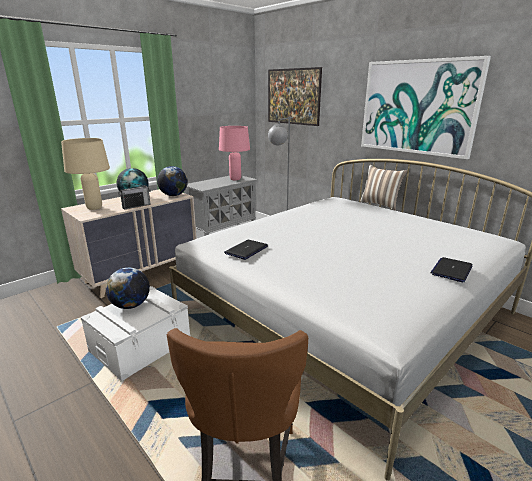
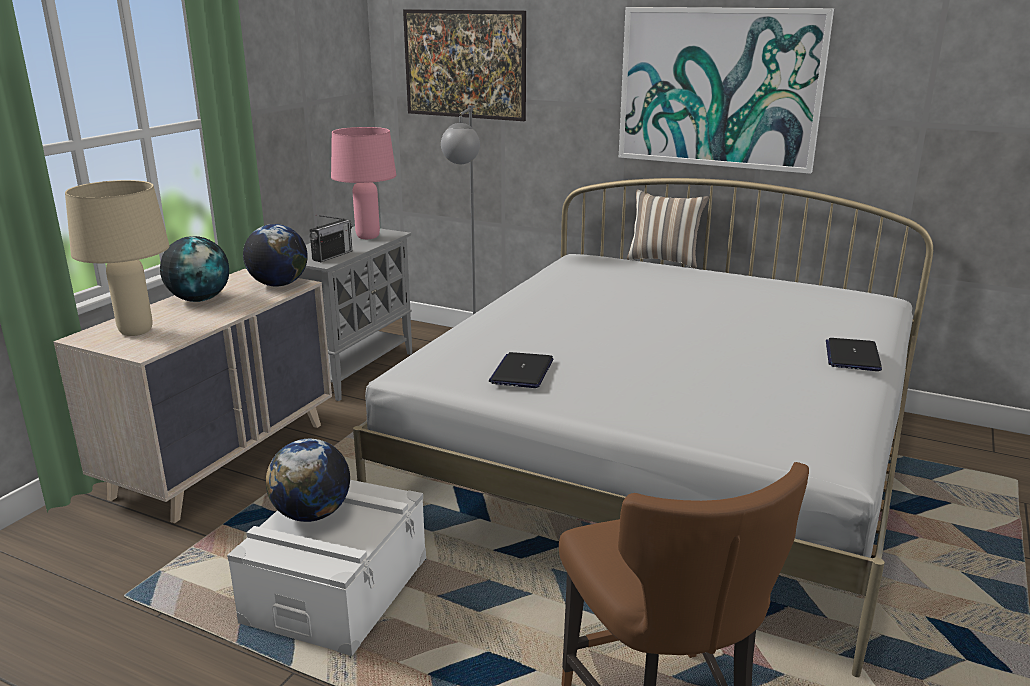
camera: 20 degrees left, 0 degrees up
(136, 206) = (226, 316): radio -> radio (332, 256)

